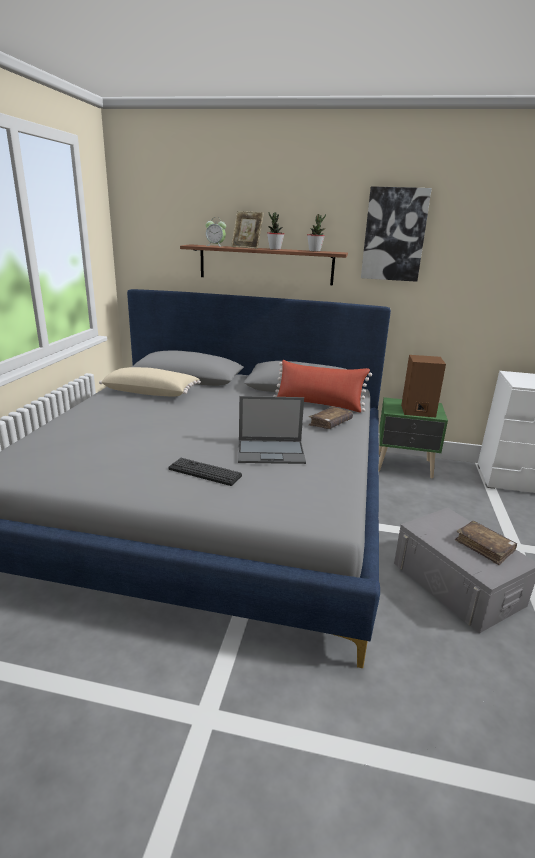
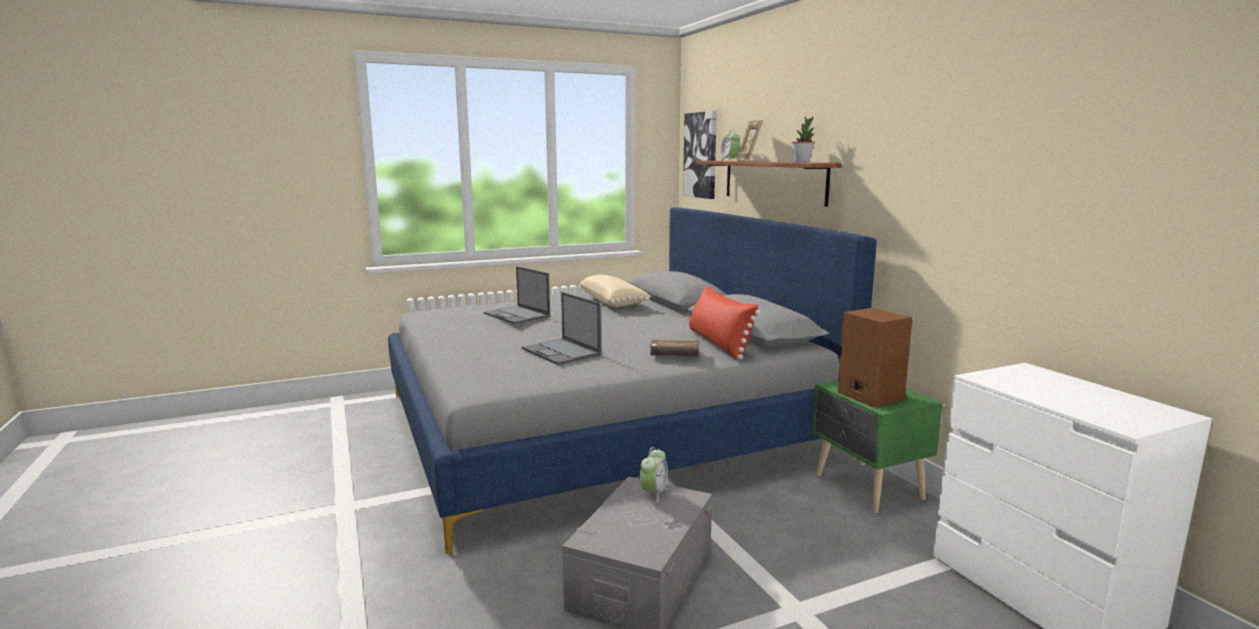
camera: 55 degrees right, 10 degrees down
(131, 432) = (517, 315): none -> laptop
(205, 472) = (490, 346): keyboard -> none
(274, 249) = (767, 161): potted plant -> none
(394, 235) = (888, 136): picture -> picture (701, 155)
(434, 525) = (654, 493): none -> alarm clock
(484, 547) = (648, 529): brown book -> none

